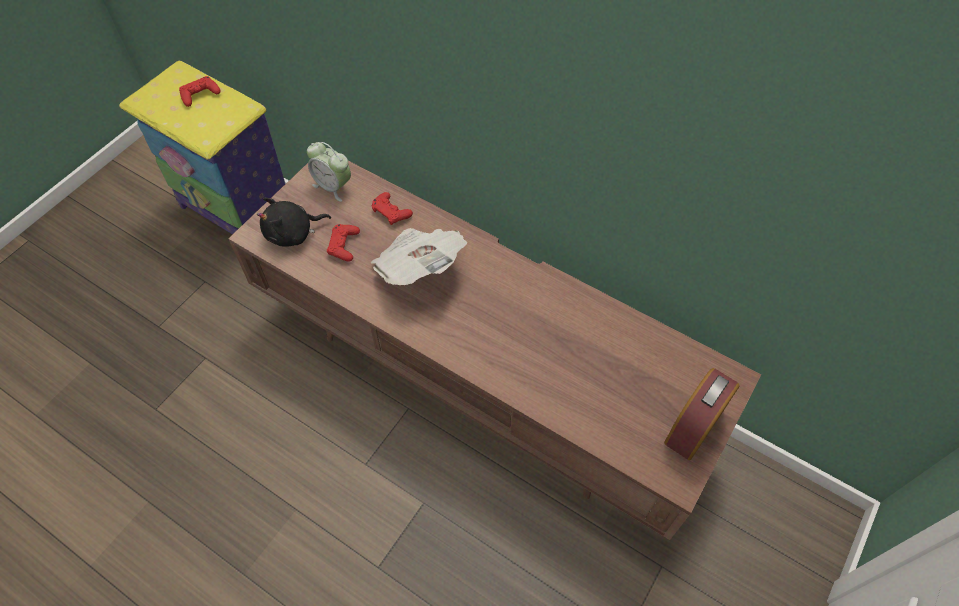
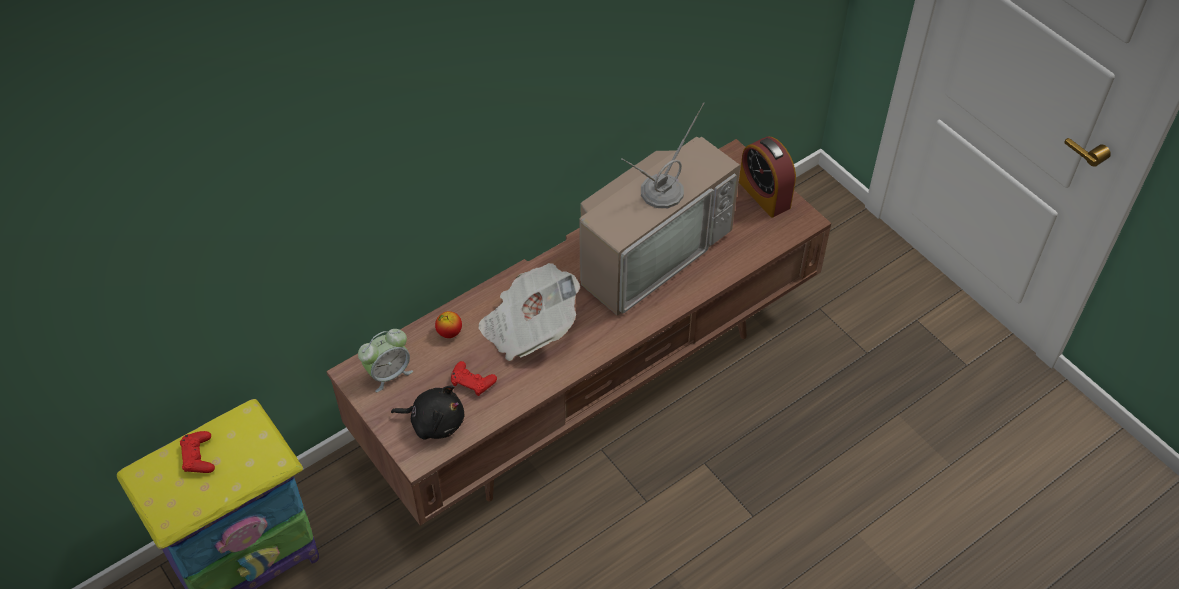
camera: 70 degrees left, 5 degrees down
(293, 233) = (434, 422): black plush toy -> black plush toy turned 75 degrees counterclockwise
(391, 212) = (449, 333): red game controller -> apple
(558, 337) = (650, 249): none -> television

